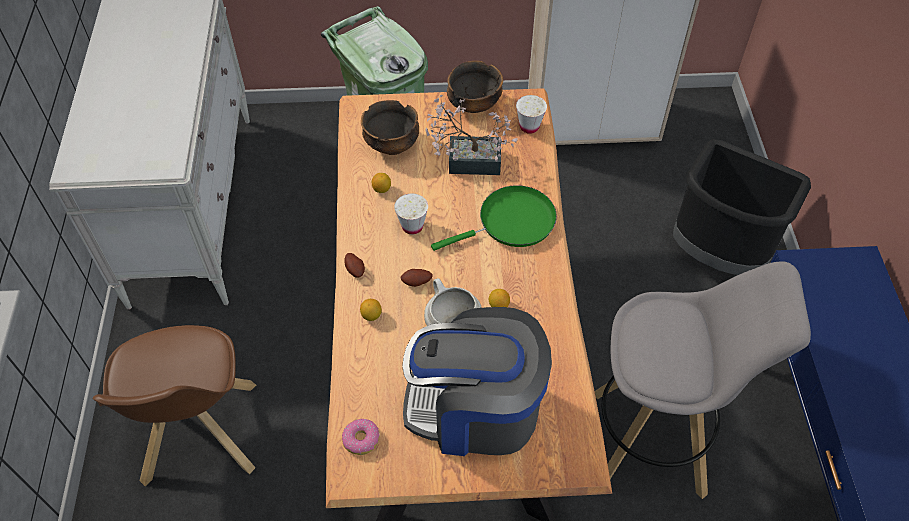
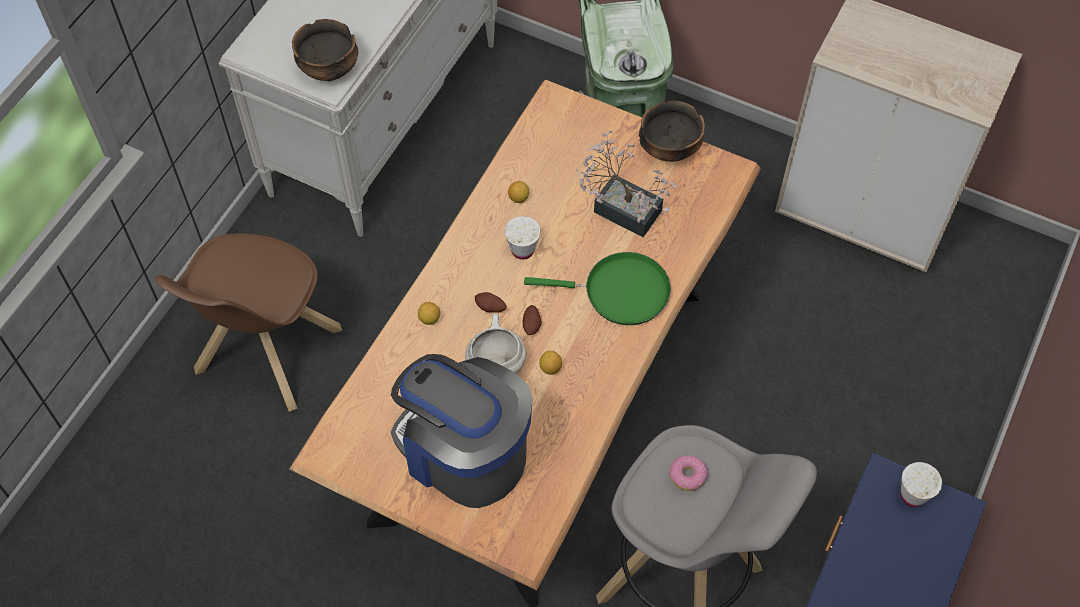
camera: 30 degrees right, 5 degrees up
(355, 270) = (443, 268): potato -> potato (532, 325)
(361, 439) = (350, 426): donut -> donut (688, 475)
(392, 145) = (559, 156): bowl -> bowl (329, 69)
(529, 127) = (709, 199): white cup -> white cup (913, 495)
(718, 254) = (901, 432): black trash can -> none

